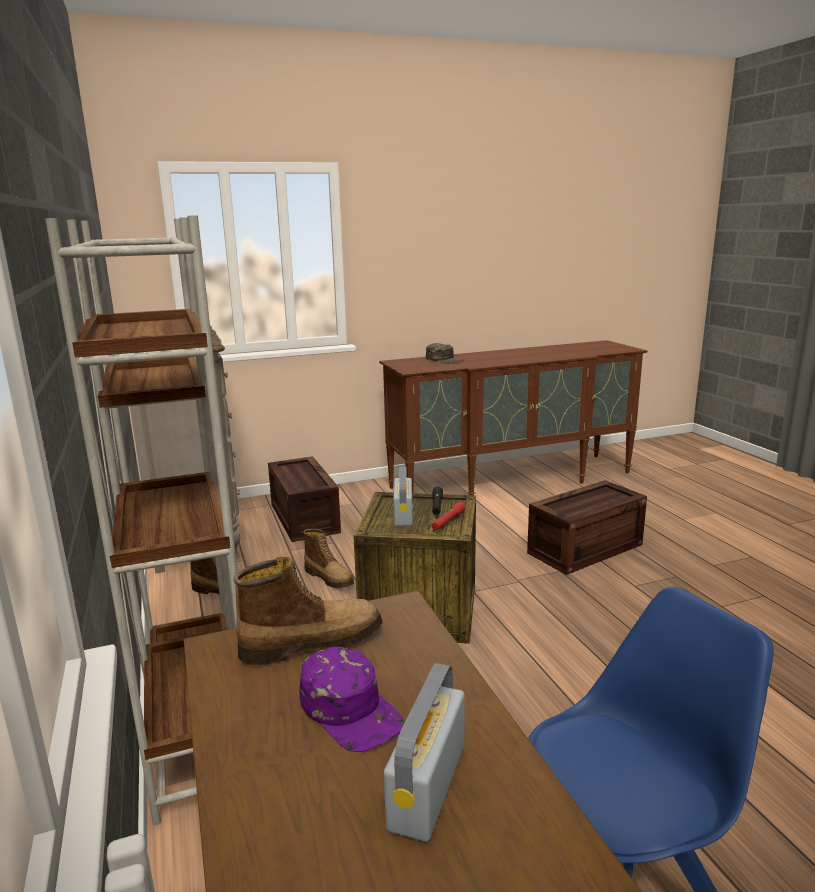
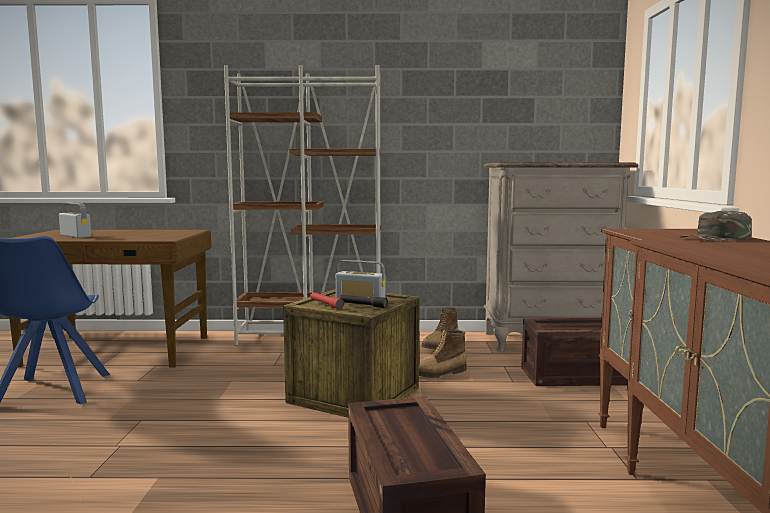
camera: 110 degrees right, 10 degrees down
(311, 642) = (170, 234): boot -> none
(351, 709) = (124, 234): purple cap -> none

